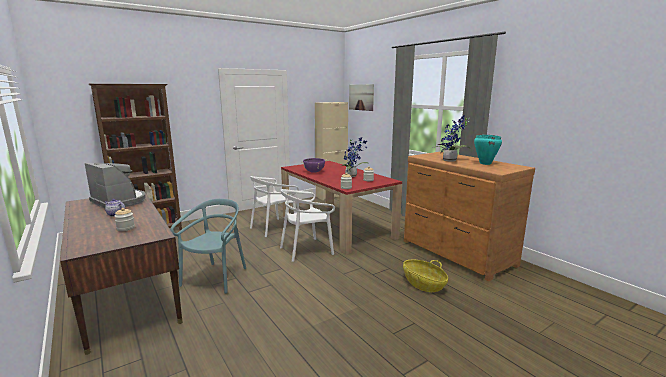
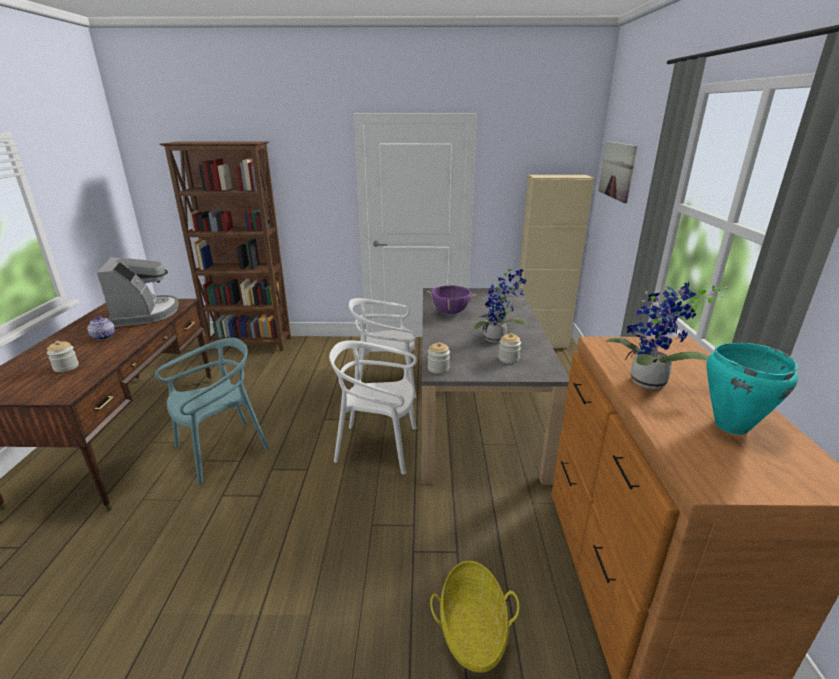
camera: 35 degrees right, 10 degrees up
(336, 226) = (476, 412): red dining table -> grey dining table

